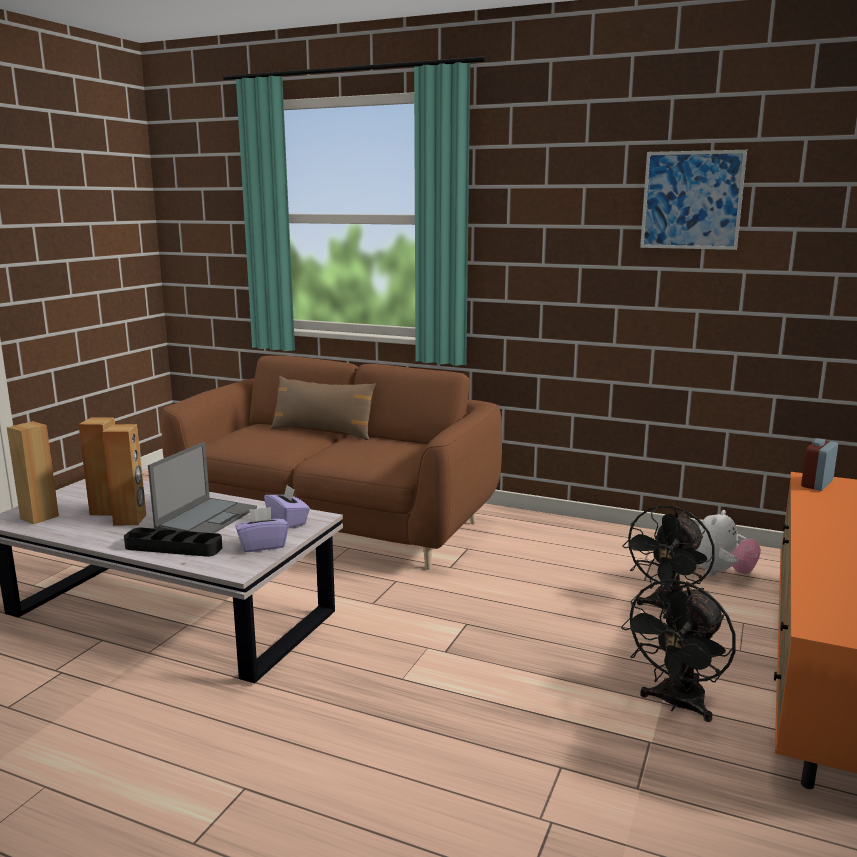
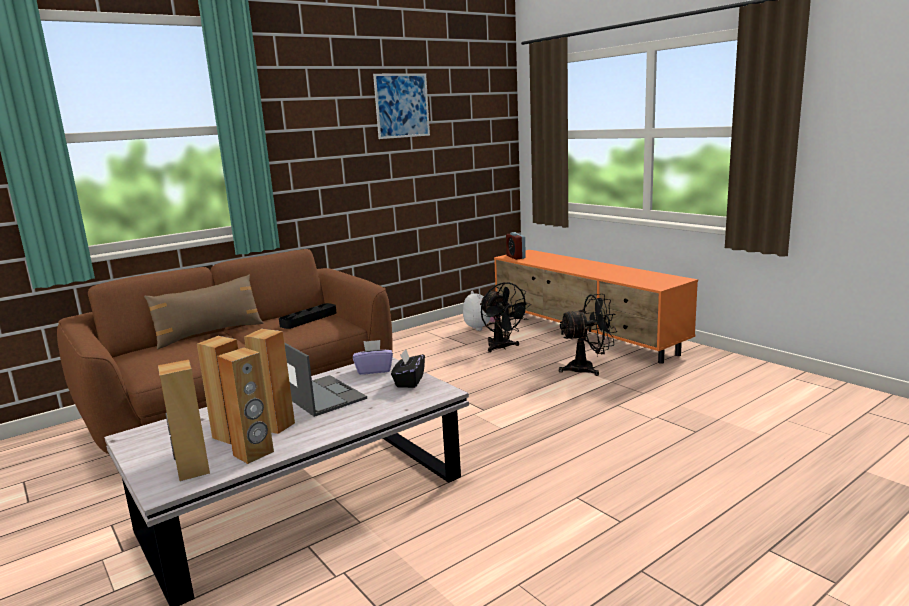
camera: 60 degrees left, 0 degrees up
(70, 528) = (254, 454): none -> brown speaker
(173, 547) = (369, 411): black tray -> black tray (308, 319)
(262, 545) = (409, 381): purple tissue box -> black tissue box
(676, 704) = (587, 368): black fan -> black fan turned 75 degrees counterclockwise

